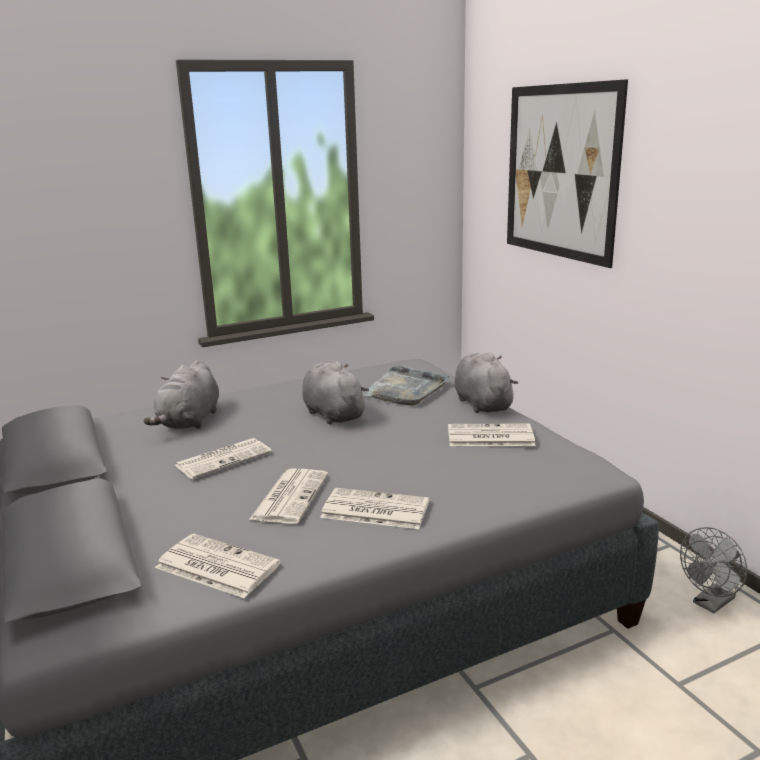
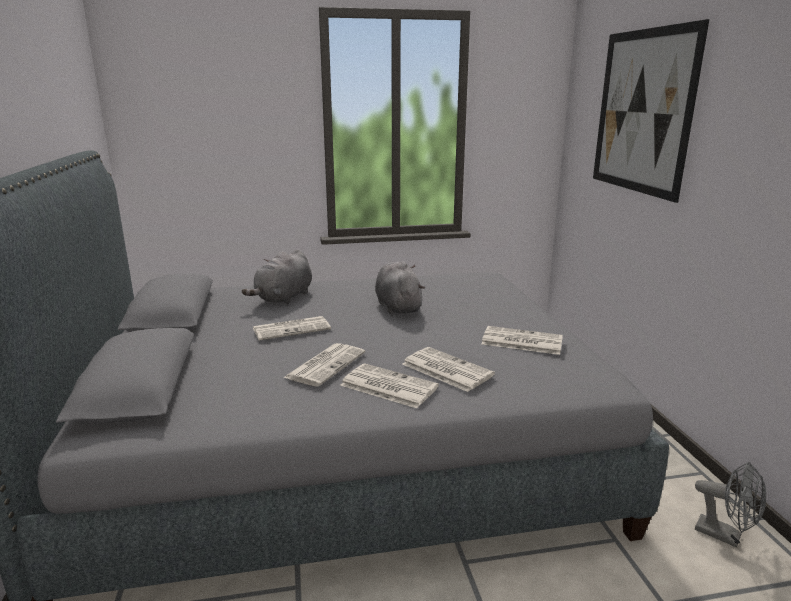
camera: 15 degrees right, 0 degrees up
(215, 566) = (237, 409): newspaper -> newspaper (445, 369)
(405, 389) = (469, 294): grey tray -> none
(481, 403) = (531, 314): grey plush toy -> none
(710, 604) = (725, 535): grey fan -> grey fan turned 120 degrees counterclockwise

